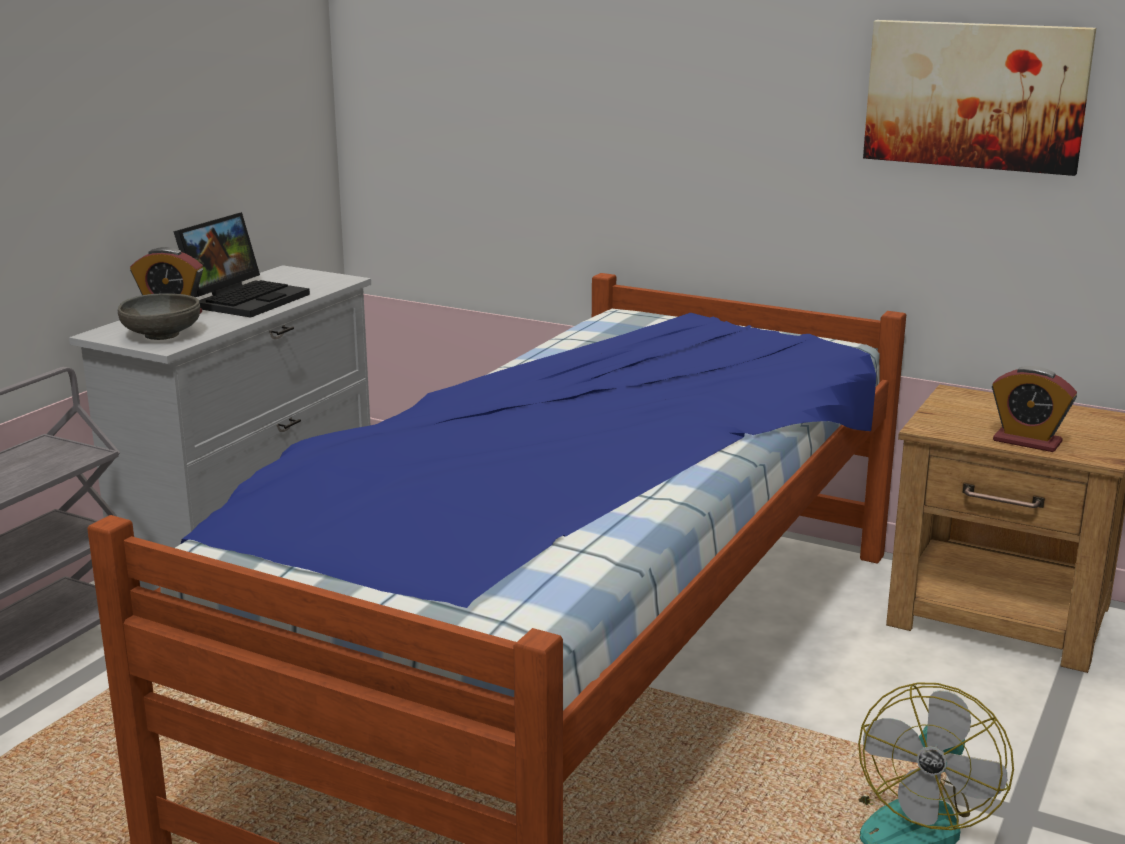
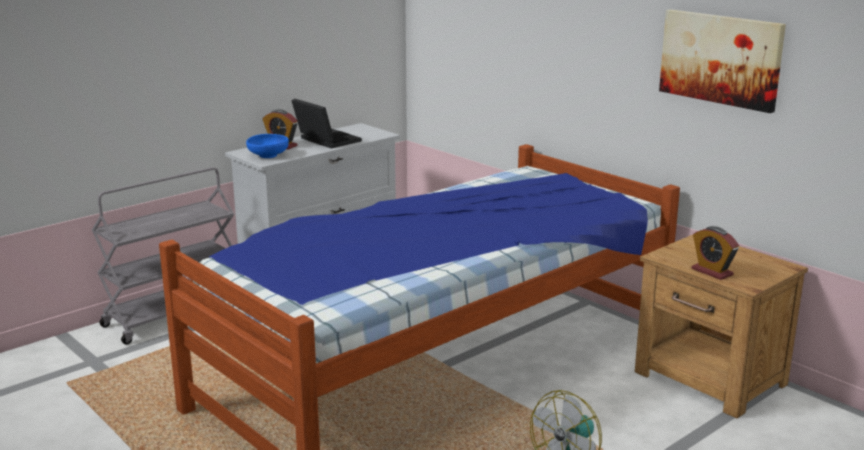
camera: 20 degrees right, 0 degrees up
(162, 335) = (268, 155): grey bowl -> blue bowl
(246, 299) = (325, 140): laptop -> laptop turned 90 degrees counterclockwise

